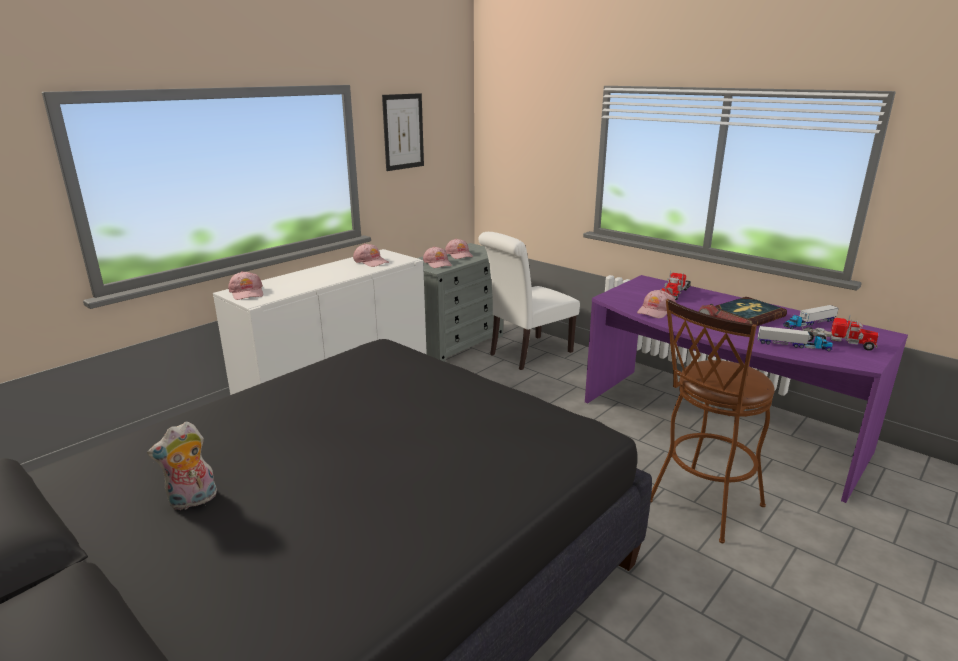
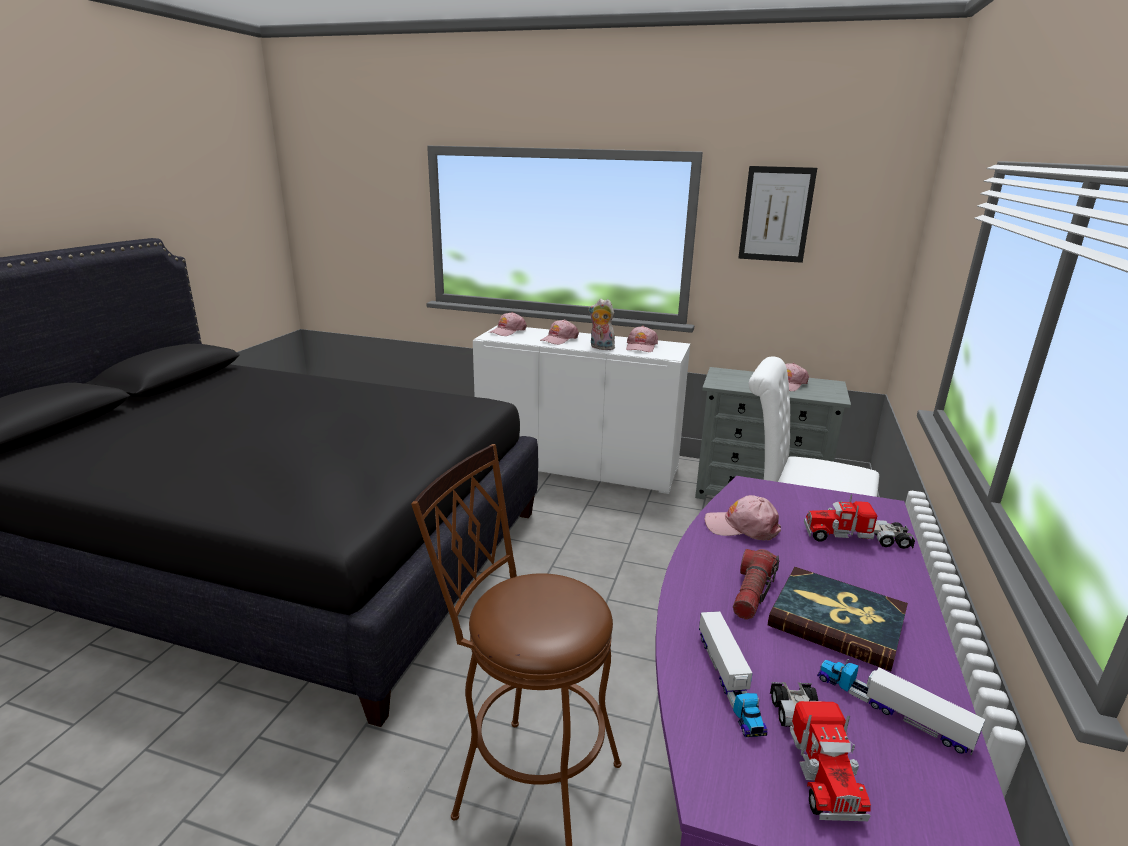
camera: 65 degrees right, 0 degrees up
(192, 501) = (214, 407): plush toy -> plush toy (600, 348)
(437, 263) = (738, 381): pink cap -> pink cap (559, 339)

